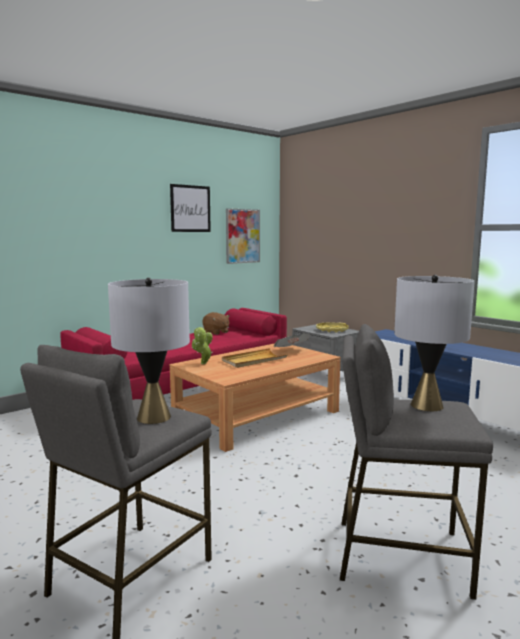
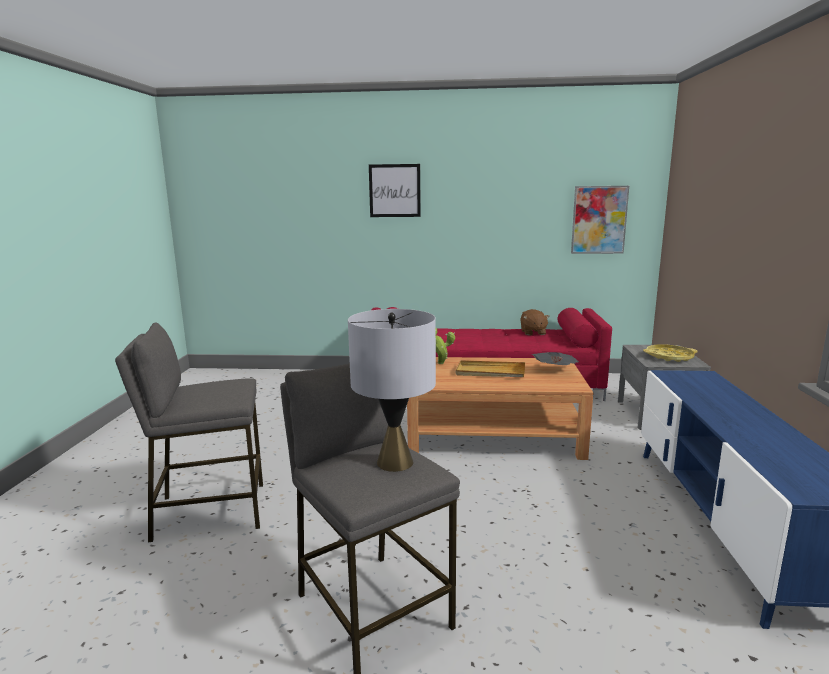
camera: 45 degrees right, 5 degrees up
(154, 417) = (216, 394): grey table lamp -> none
(190, 208) = (524, 188): picture -> picture (394, 190)

